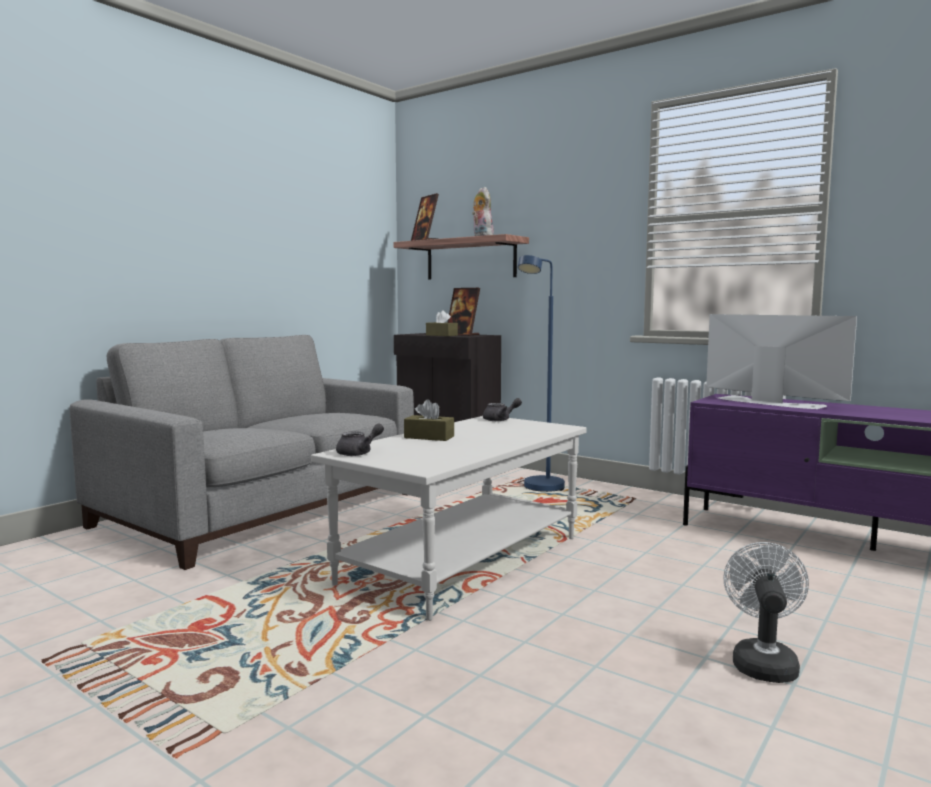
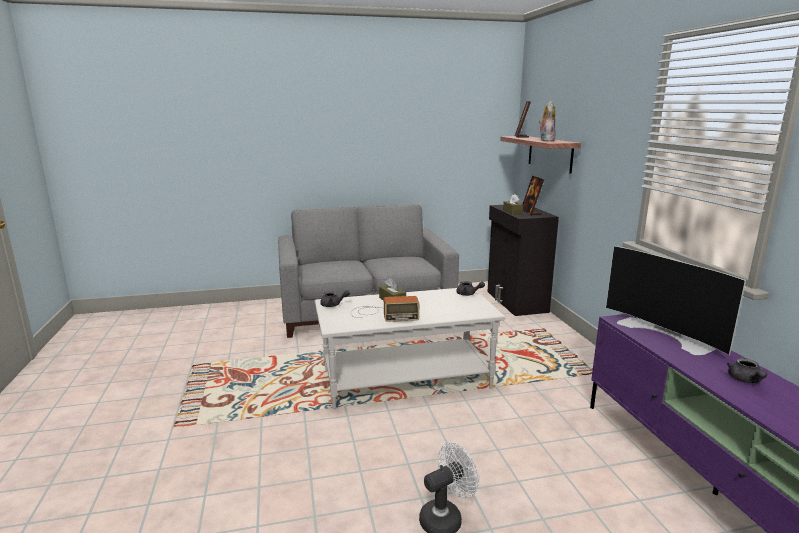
camera: 40 degrees right, 10 degrees up
(452, 448) = (382, 314): none -> radio
(540, 490) = (539, 342): blue floor lamp -> none
(767, 402) = (666, 334): television -> television turned 150 degrees clockwise
(888, 412) = (745, 380): none -> grey teapot

